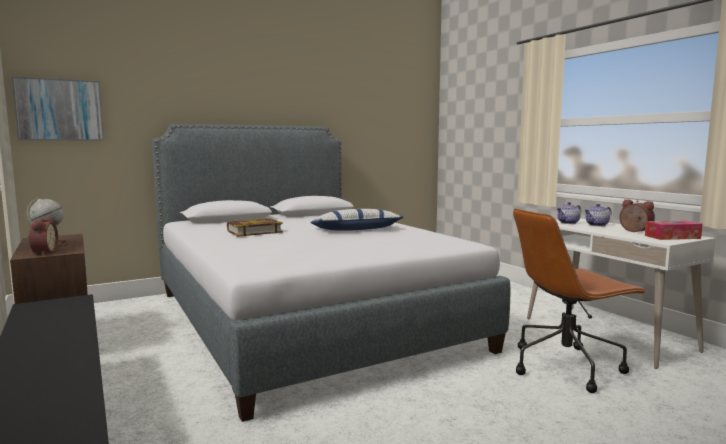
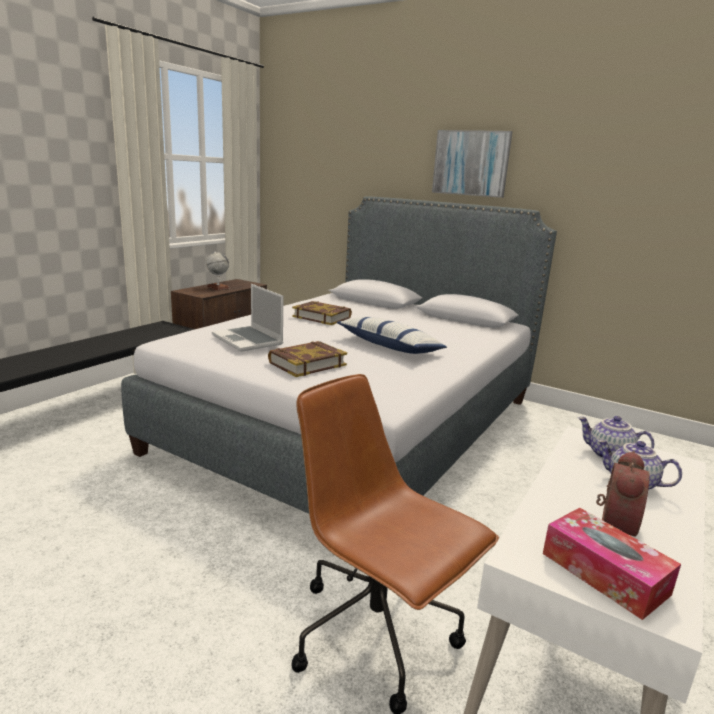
camera: 60 degrees right, 10 degrees up
(43, 252) = (194, 291): alarm clock -> none
(59, 110) = (297, 179): picture -> picture (471, 163)
(297, 249) = (248, 340): none -> laptop
(374, 245) = (307, 363): none -> book

